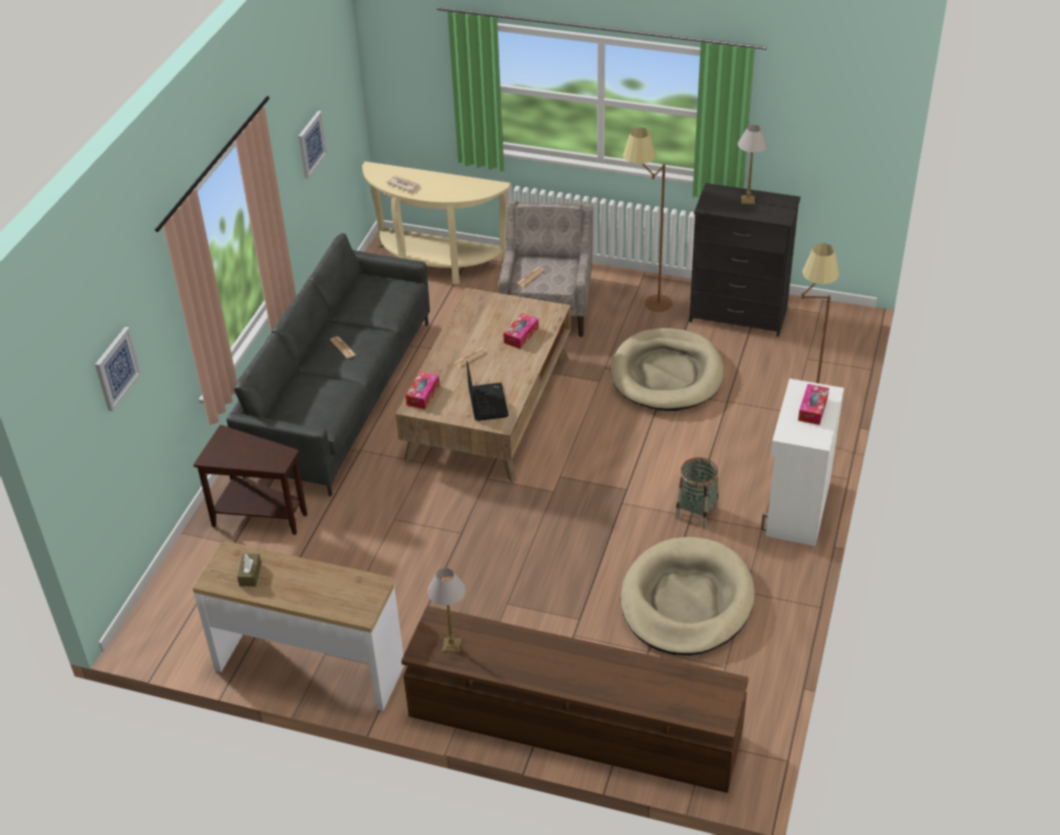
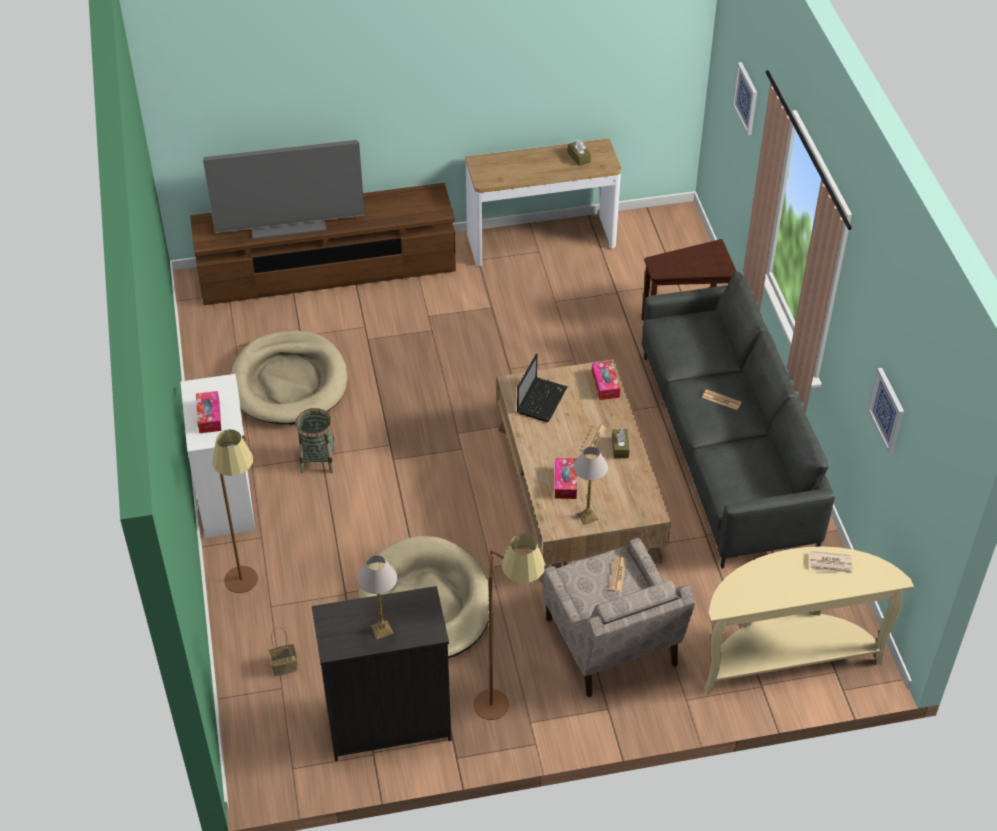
camera: 150 degrees right, 5 degrees up
(451, 645) = (417, 201): table lamp -> table lamp (588, 516)
(456, 345) = (620, 447): none -> brown tissue box
(487, 402) = (542, 399): laptop -> laptop turned 120 degrees counterclockwise
(617, 673) = (289, 223): none -> television
(798, 371) = (285, 665): none -> basket

